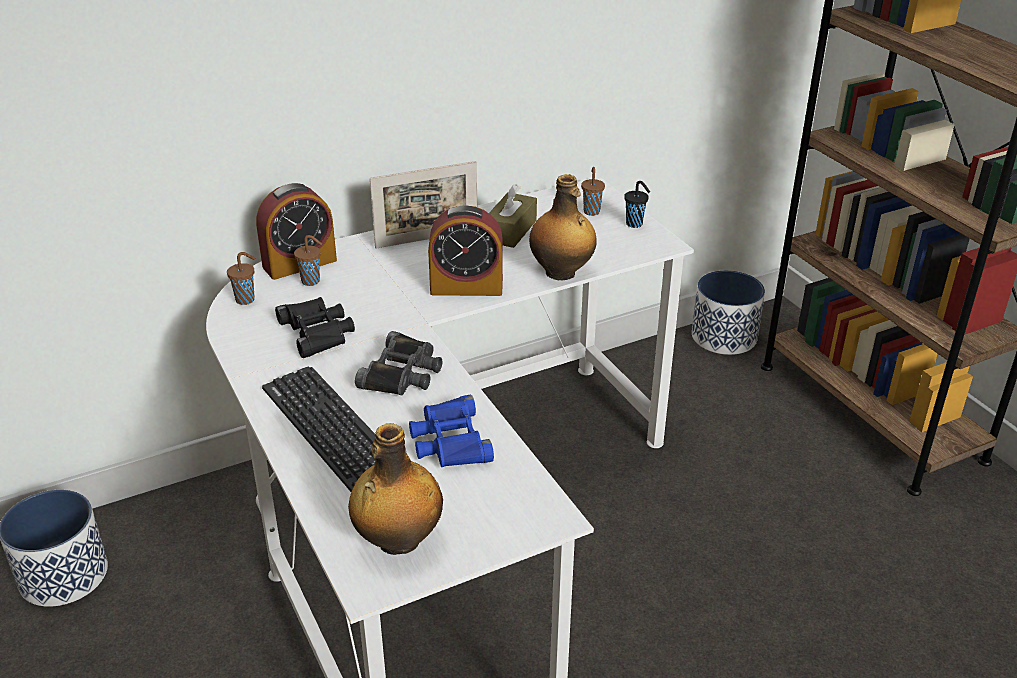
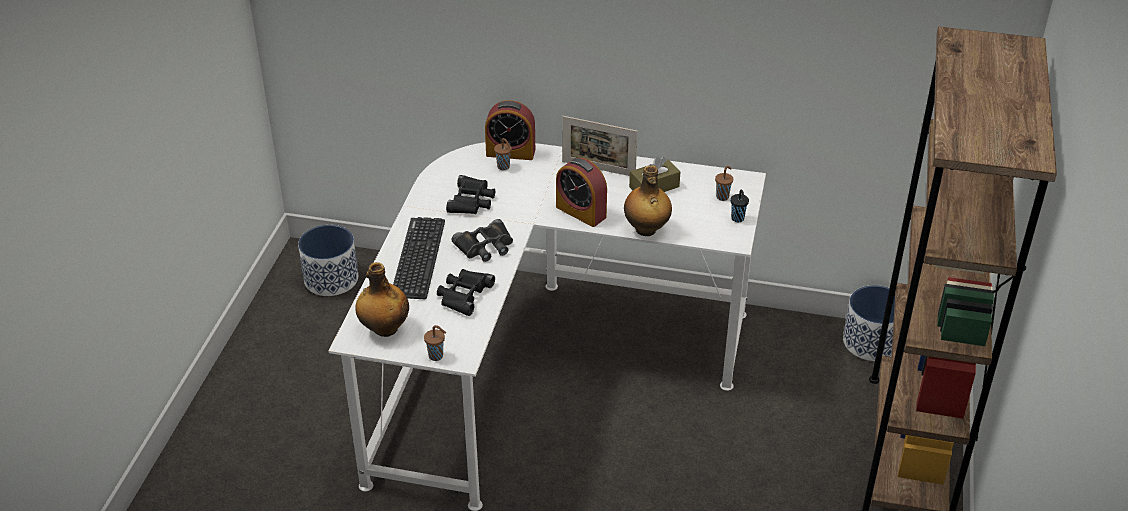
camera: 40 degrees right, 5 degrees up
(246, 300) = (459, 162): brown cup -> brown cup (437, 356)
(449, 441) = (463, 295): blue binoculars -> black binoculars

